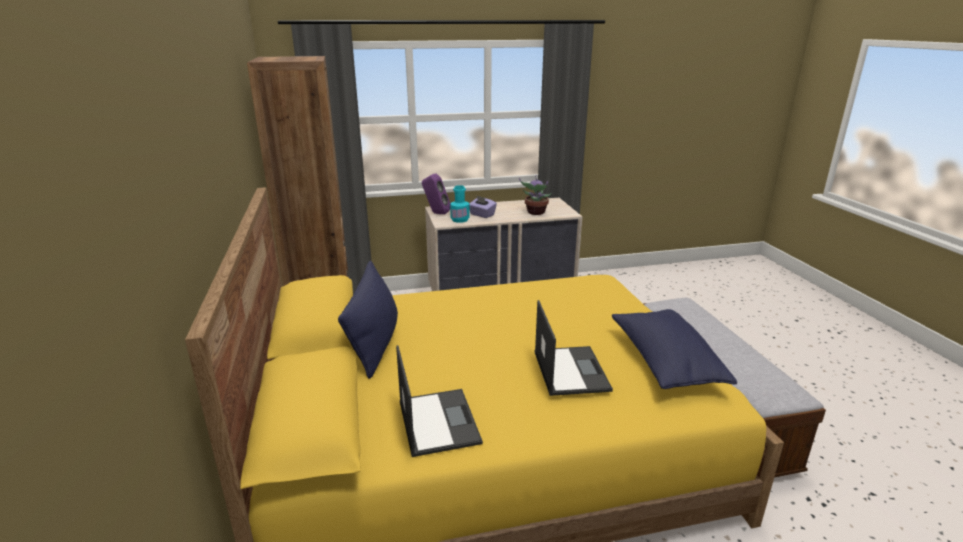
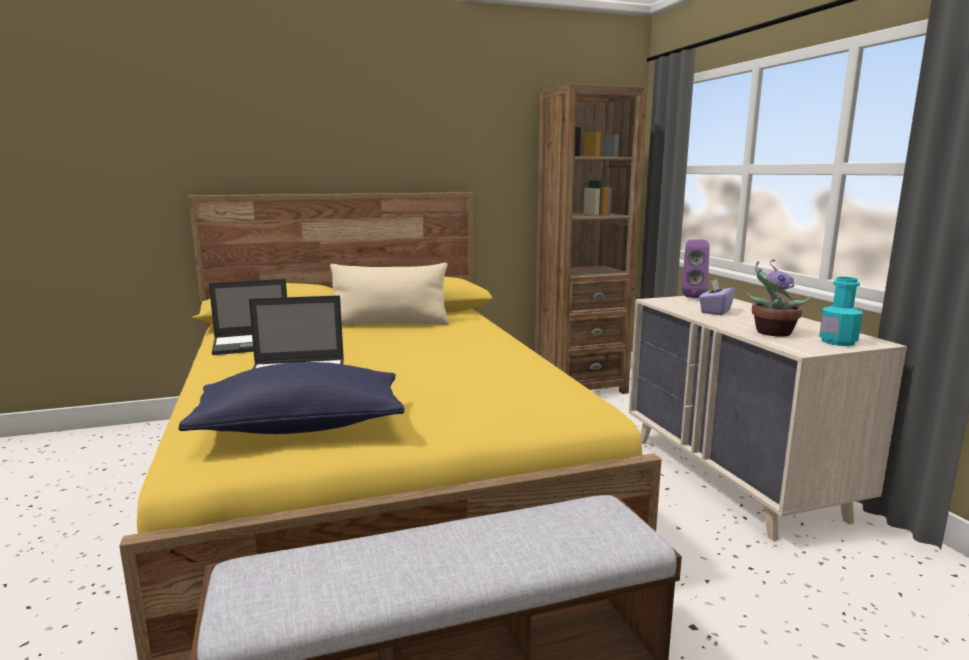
camera: 85 degrees right, 10 degrees down
(374, 342) = (390, 324): blue pillow -> beige pillow
(460, 220) = (679, 305): turquoise bottle -> turquoise bottle (837, 342)

